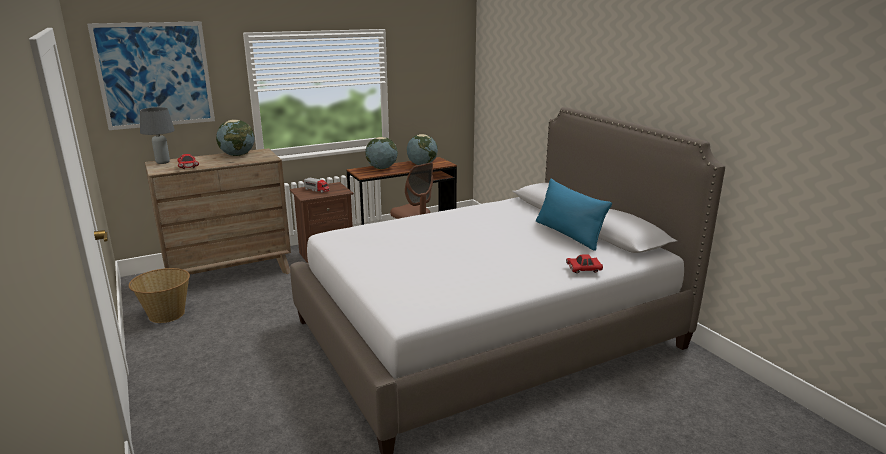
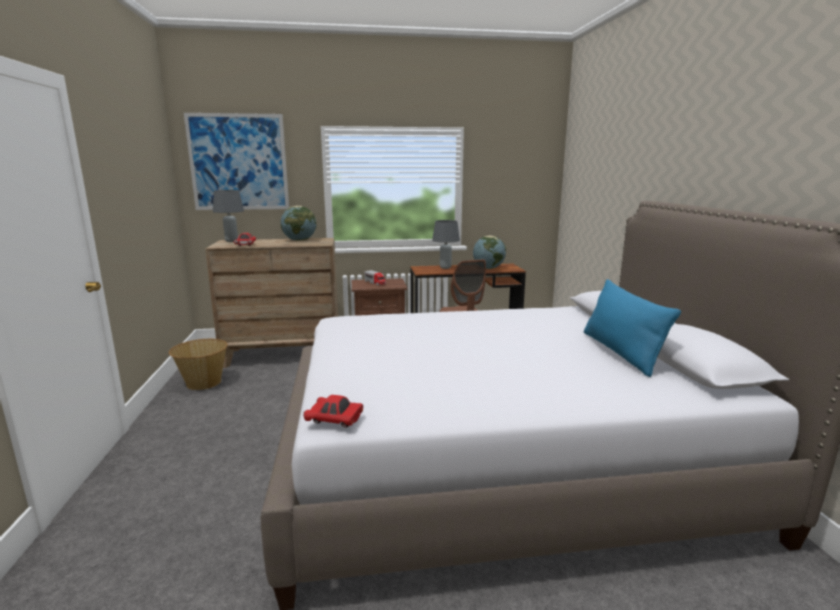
camera: 20 degrees right, 5 degrees down
(381, 168) = (445, 268): globe -> grey table lamp
(583, 270) = (619, 400): red toy car -> red toy car (334, 420)

